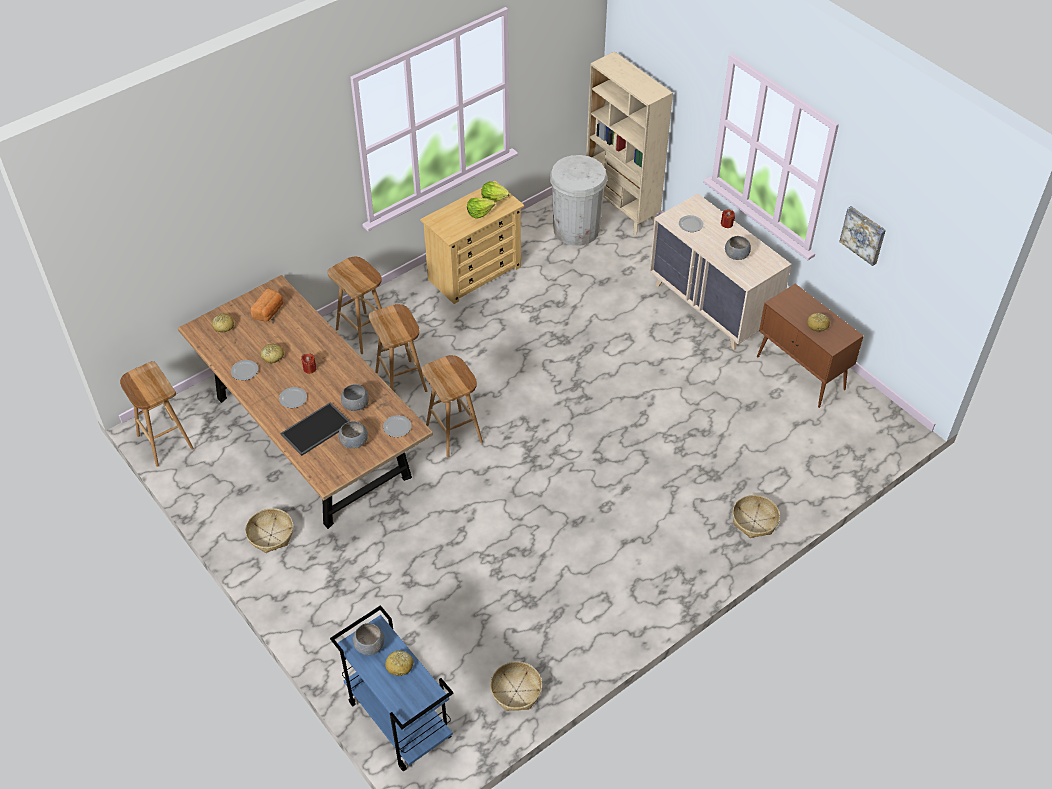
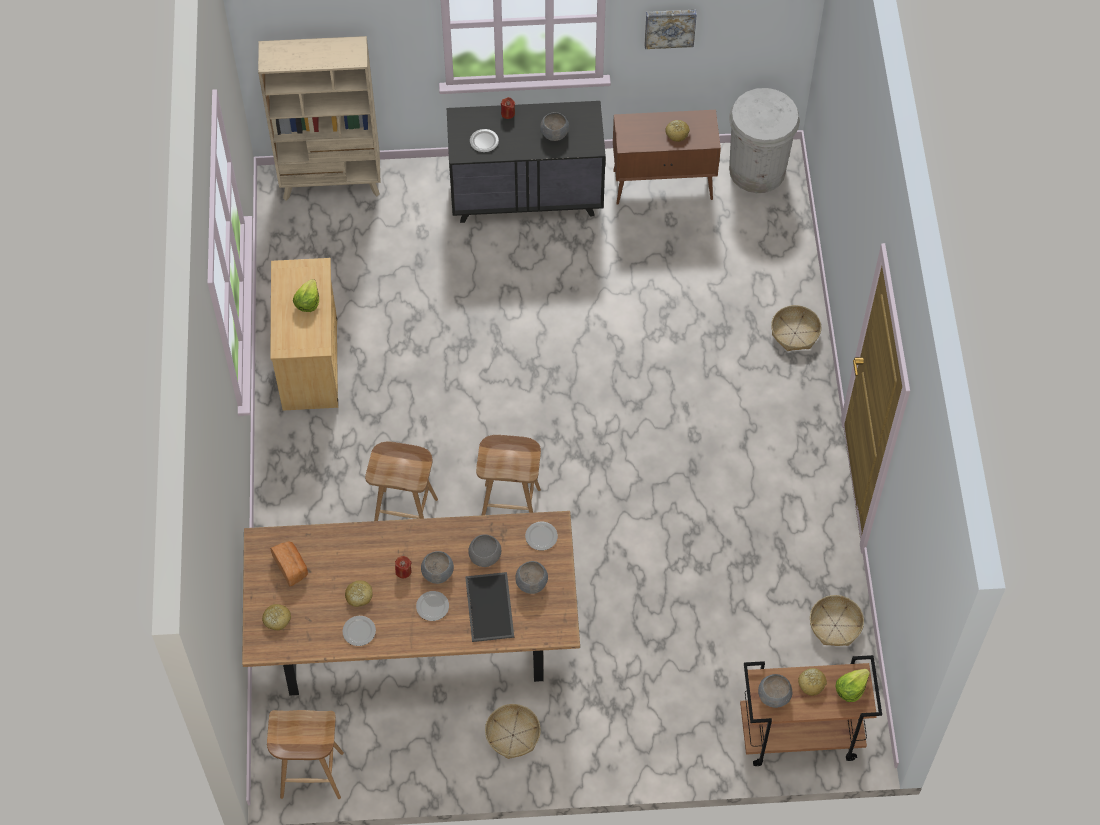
camera: 55 degrees left, 10 degrees up
(323, 387) = (438, 572): none -> grey bowl
(364, 333) = (310, 510): brown stool -> none
(398, 719) = (799, 735): blue cart -> brown cart
(494, 198) = (297, 276): lettuce -> lettuce (850, 688)
(576, 229) = (326, 238): white trash can -> white trash can (757, 170)
(712, 306) = (527, 196): beige dresser -> black dresser

